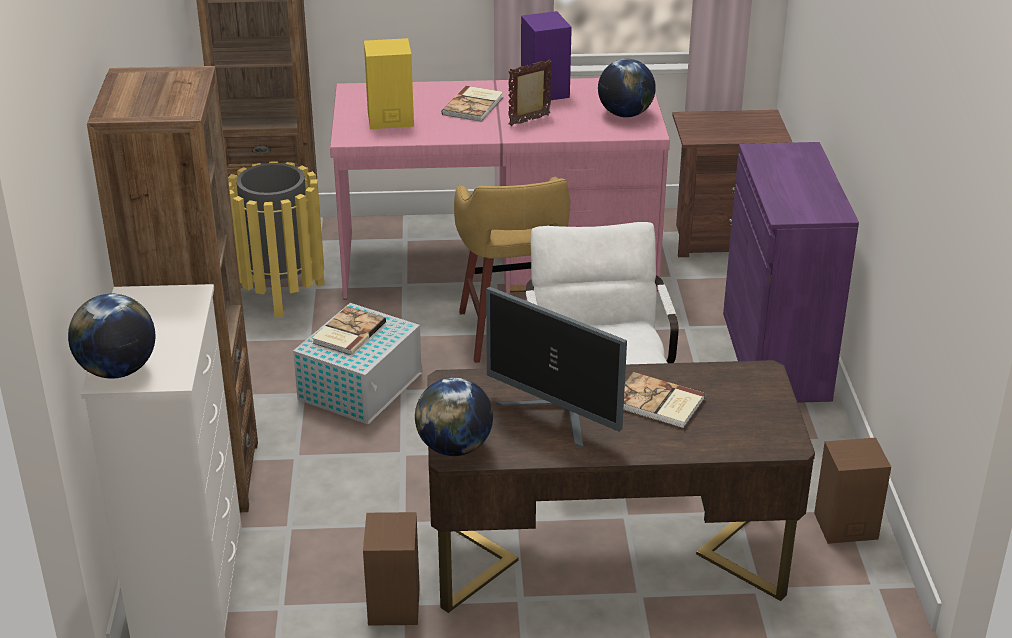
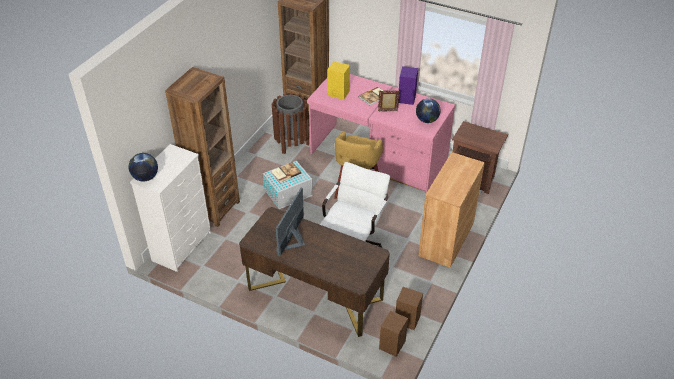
camera: 30 degrees right, 10 degrees up
(281, 293) = (291, 143): yellow trash can -> brown trash can
(394, 604) = (235, 280): brown speaker -> brown speaker (392, 344)
(454, 447) = (252, 239): globe -> none
(555, 416) = (293, 241): monitor -> monitor turned 45 degrees clockwise
(658, 403) = (331, 250): book -> none
(775, 355) = (446, 239): purple cabinet -> brown cabinet

